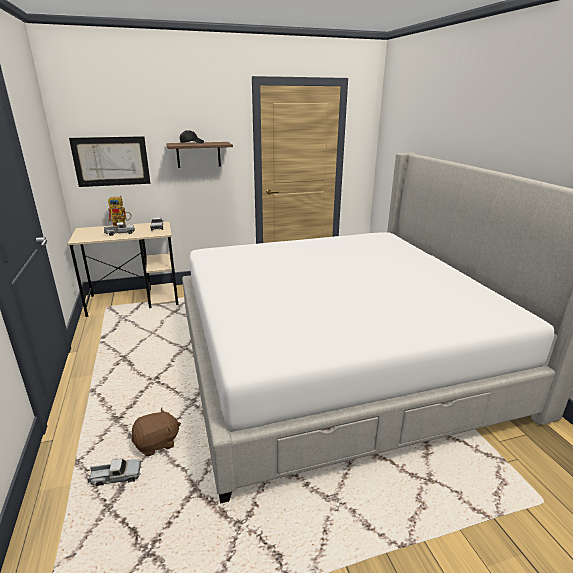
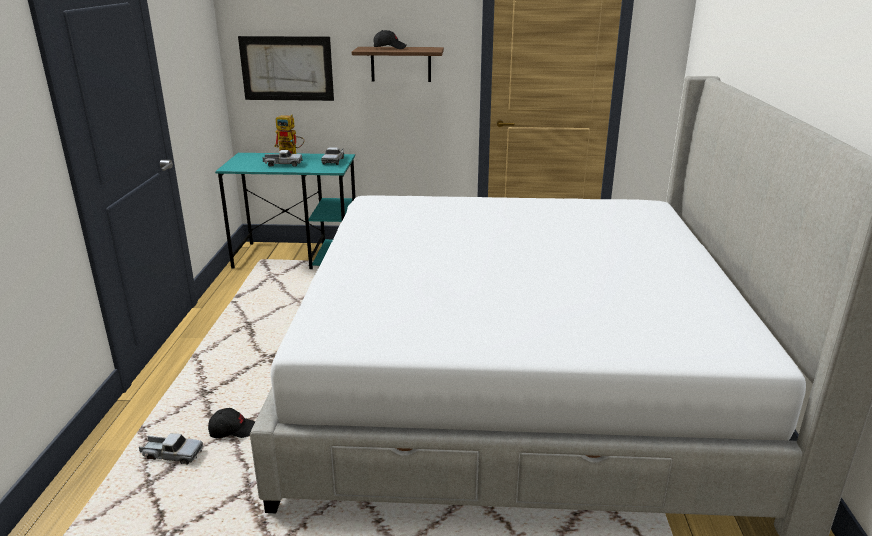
camera: 20 degrees right, 0 degrees up
(135, 300) = (298, 256): beige desk -> turquoise desk
(157, 443) = (233, 430): brown plush toy -> black cap

